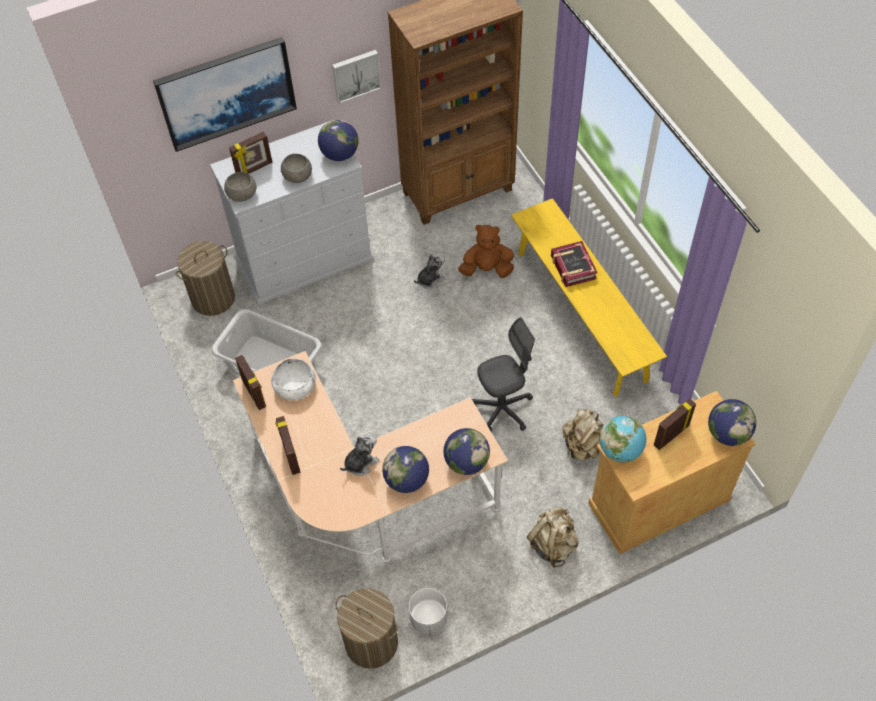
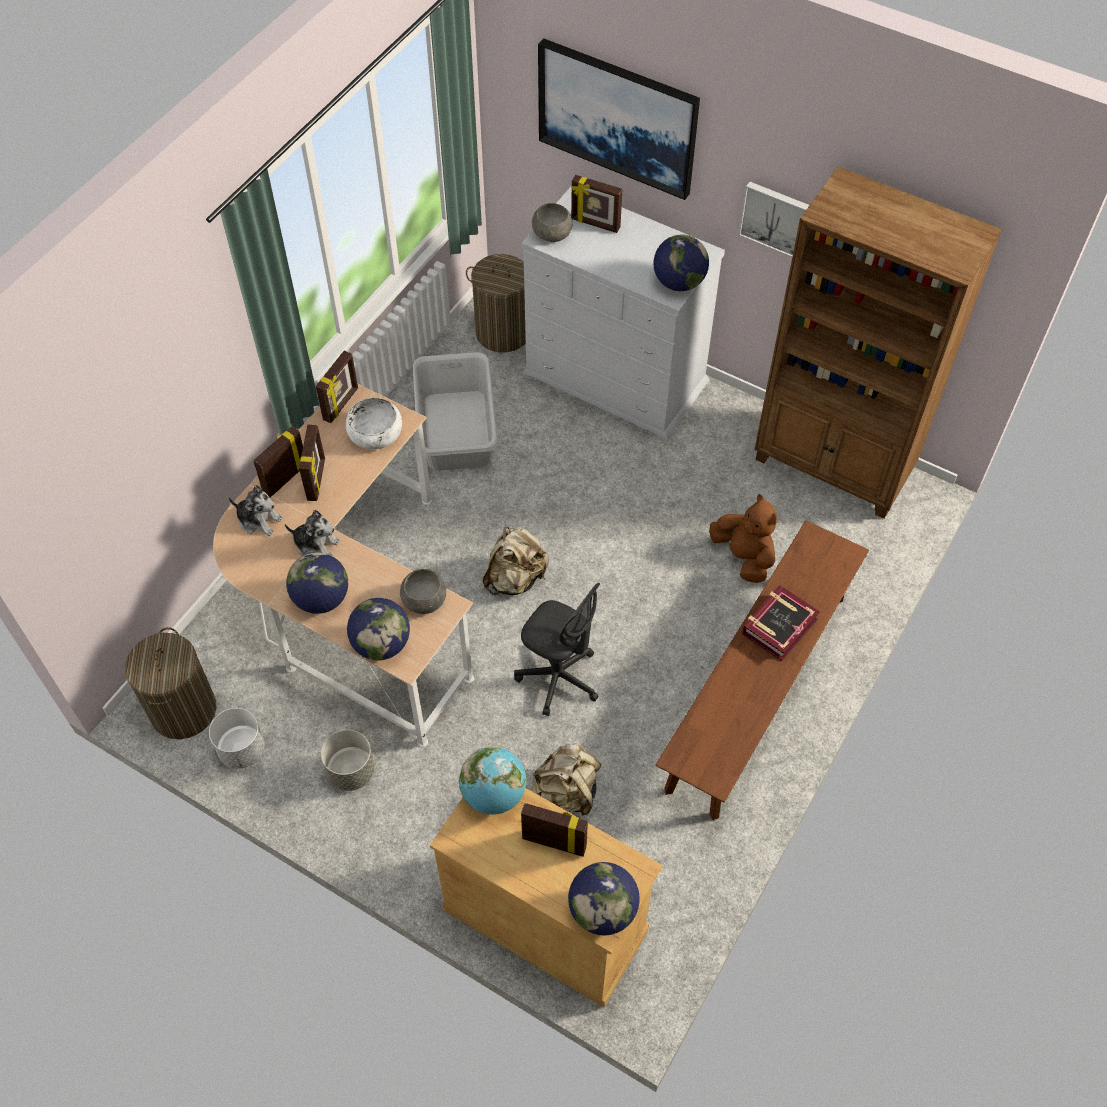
camera: 55 degrees right, 0 degrees up
(298, 176) = (616, 264): grey bowl -> grey bowl (424, 600)
(307, 437) = (317, 480): none -> picture frame
(430, 280) = (682, 509): plush toy -> plush toy (259, 520)
(489, 559) = (351, 771): none -> grey planter
(553, 544) = (411, 828): beige backpack -> beige backpack (515, 578)
(581, 315) = (757, 691): yellow bench -> brown bench

